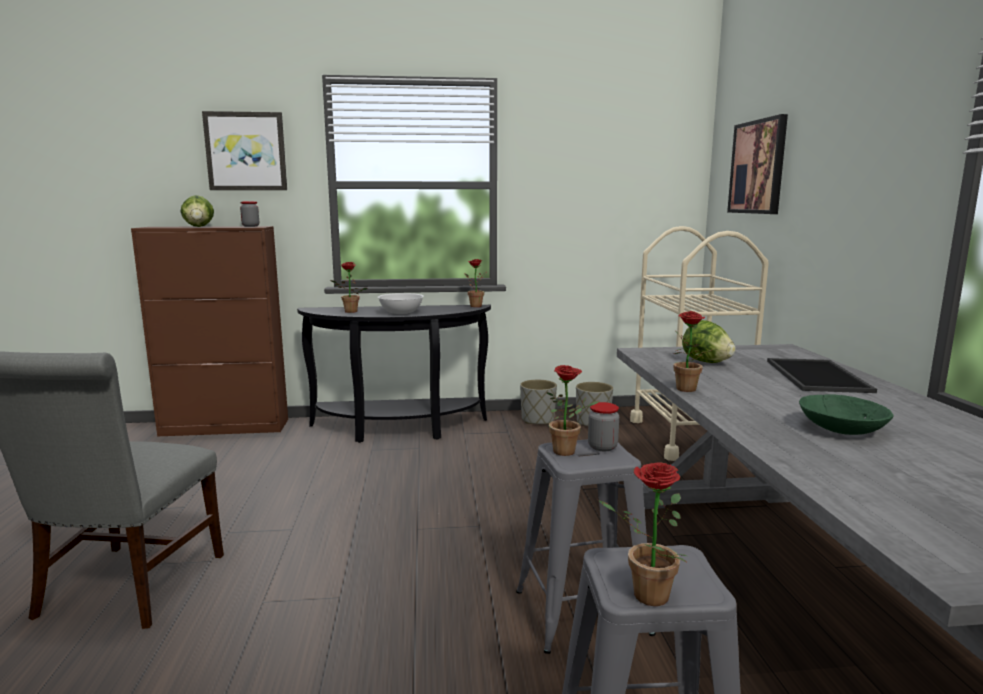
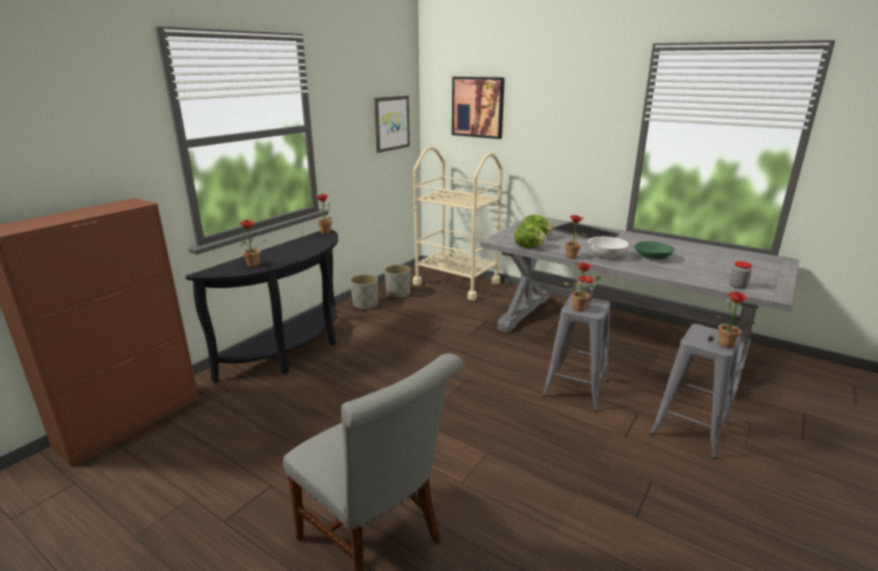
camera: 50 degrees left, 10 degrees up
(199, 227) = (71, 217): lettuce -> lettuce (528, 247)
(246, 151) = (84, 117): picture -> picture (391, 123)
(250, 226) = (122, 203): jar -> jar (737, 286)
(401, 313) = (297, 254): white bowl -> white bowl (606, 255)

